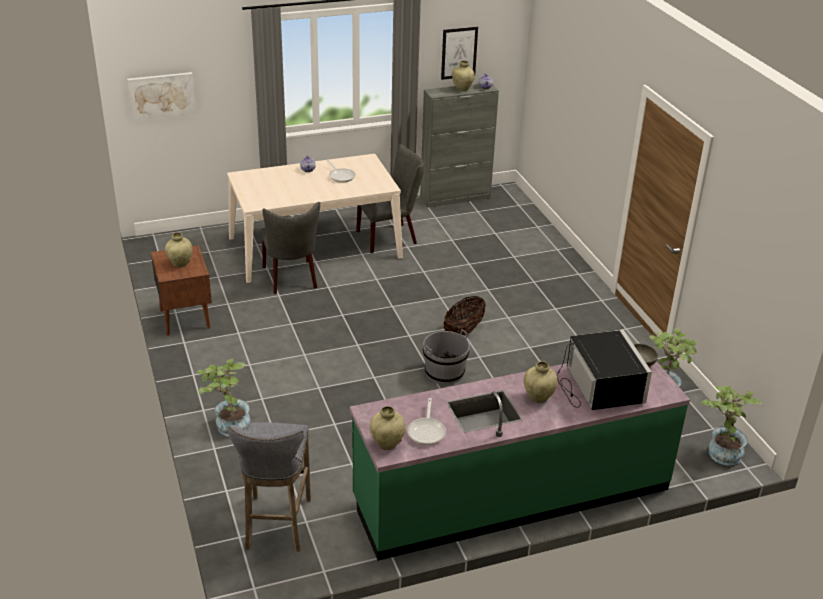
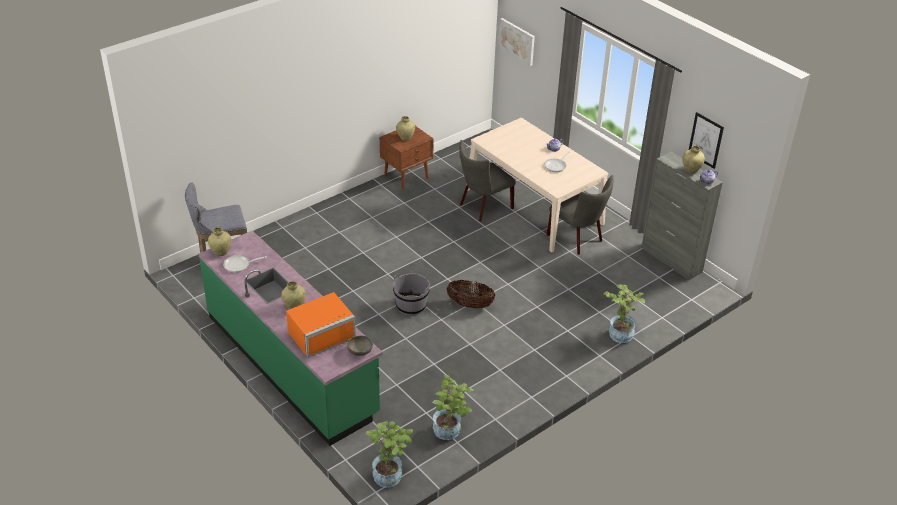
camera: 70 degrees right, 5 degrees up
(228, 425) = (306, 226): potted plant -> potted plant (619, 332)
(598, 387) = (320, 333): black microwave -> orange microwave

